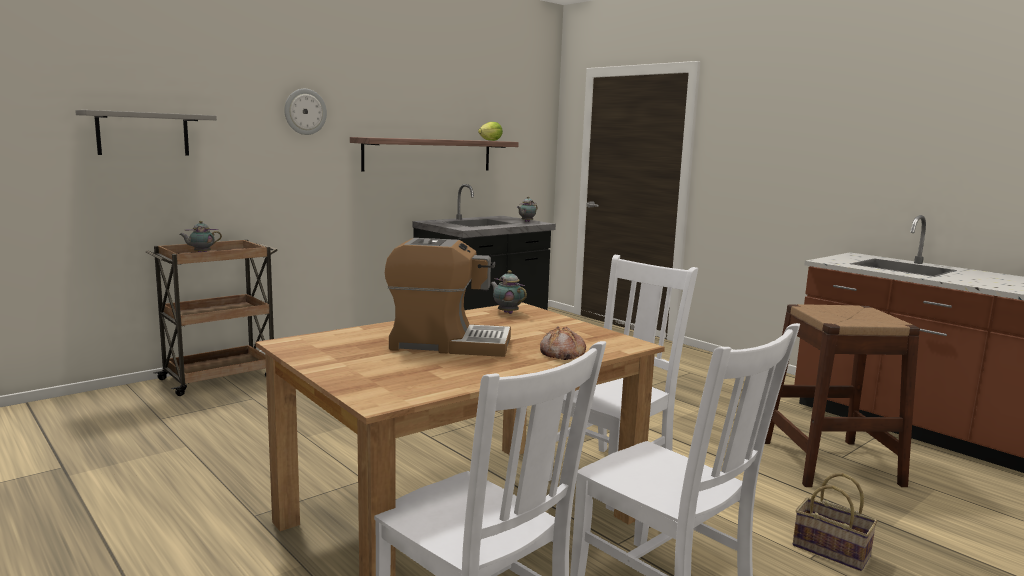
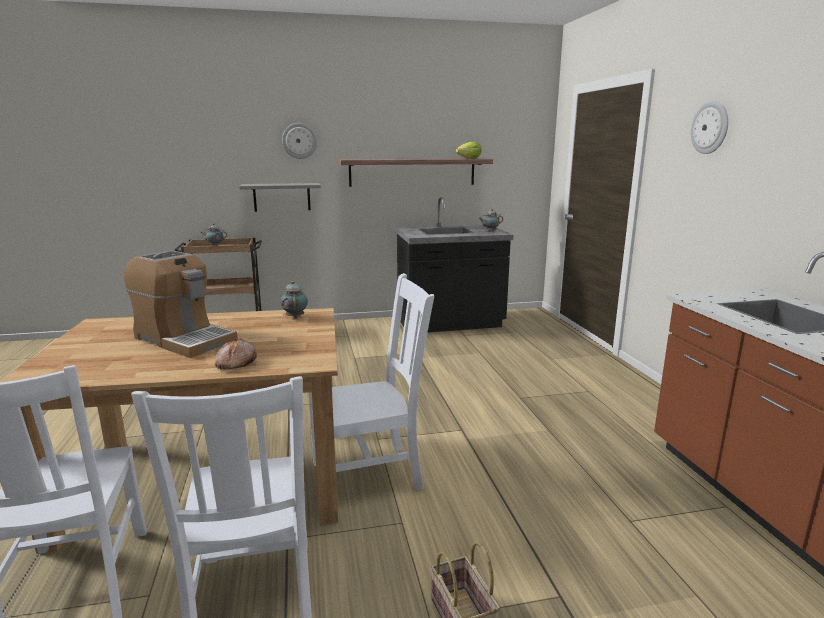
camera: 30 degrees right, 5 degrees up
(143, 134) = (179, 162): grey shelf -> grey shelf (282, 197)
(774, 118) = (710, 128): none -> wall clock
(829, 462) = (605, 523): brown stool -> none

